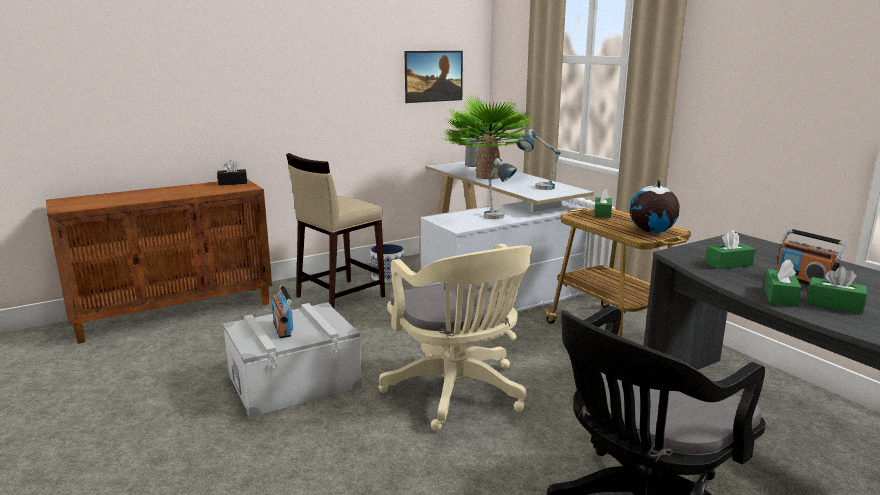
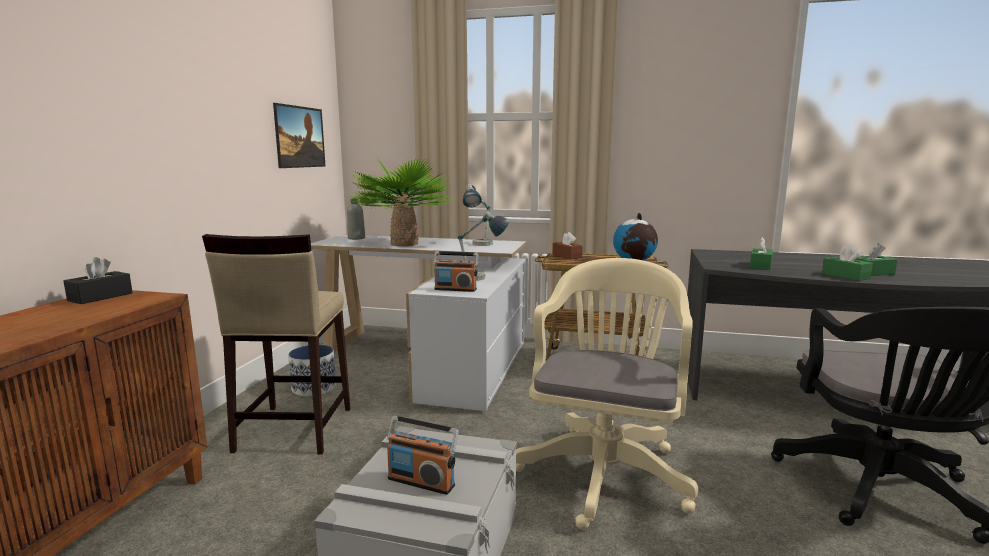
camera: 45 degrees left, 5 degrees down
(458, 394) = (605, 470): beige office chair -> beige office chair turned 90 degrees counterclockwise
(602, 213) = (567, 256): green tissue box -> brown tissue box
(804, 281) = (817, 265): radio -> radio (455, 289)

